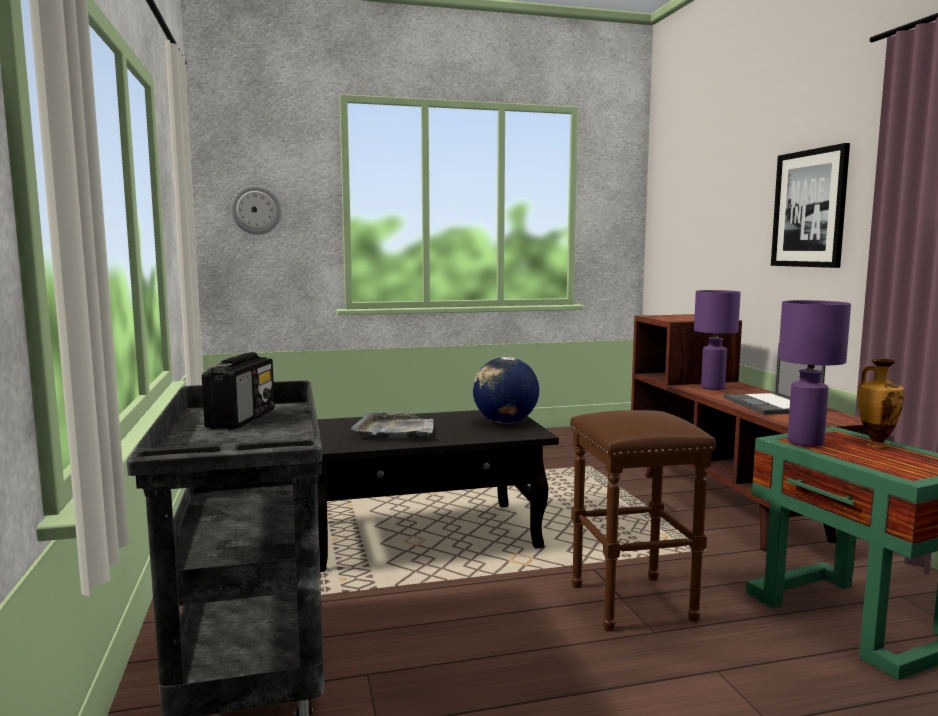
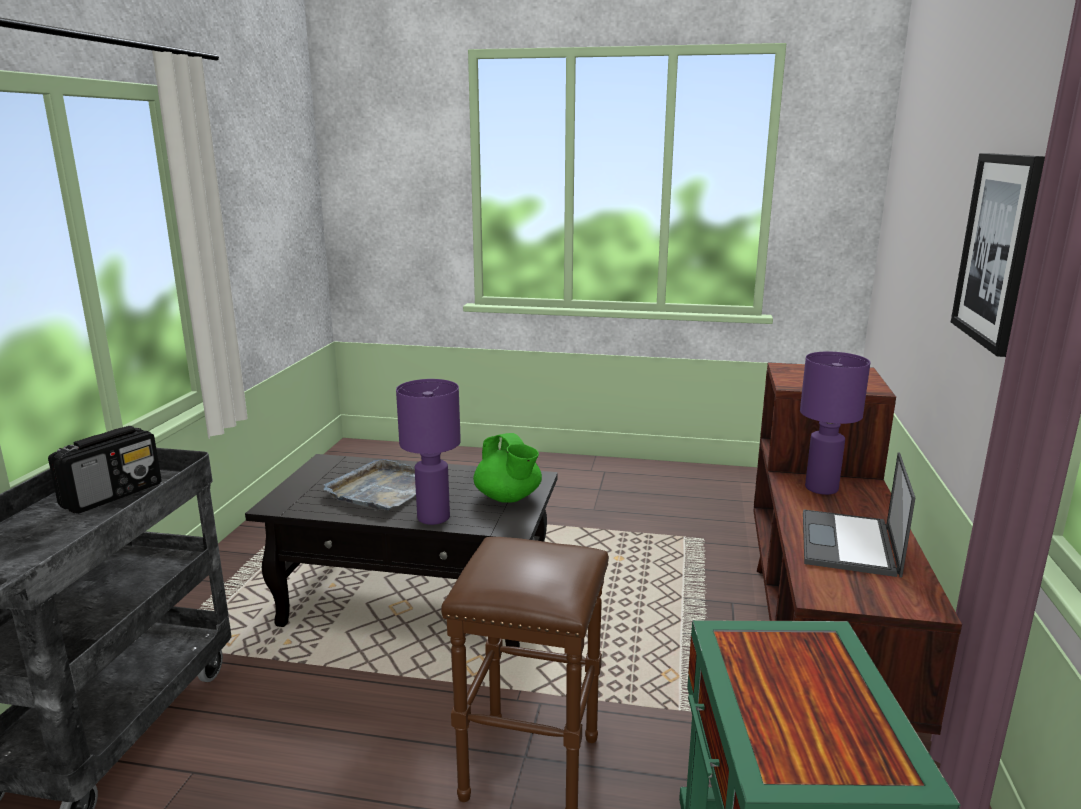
camera: 25 degrees right, 10 degrees up
(256, 210) = (380, 190): wall clock -> none
(505, 422) = (508, 498): globe -> green teapot
(804, 442) = (741, 649): purple table lamp -> purple table lamp (433, 517)
(875, 445) = (840, 682): vase -> none

